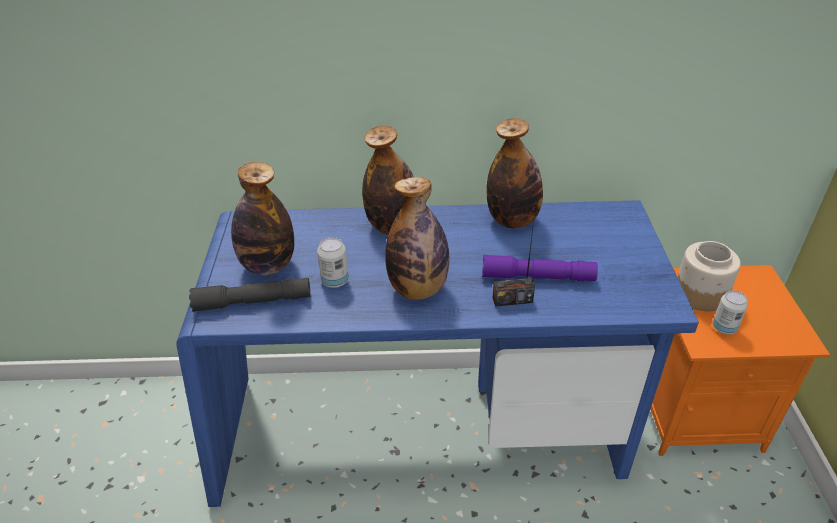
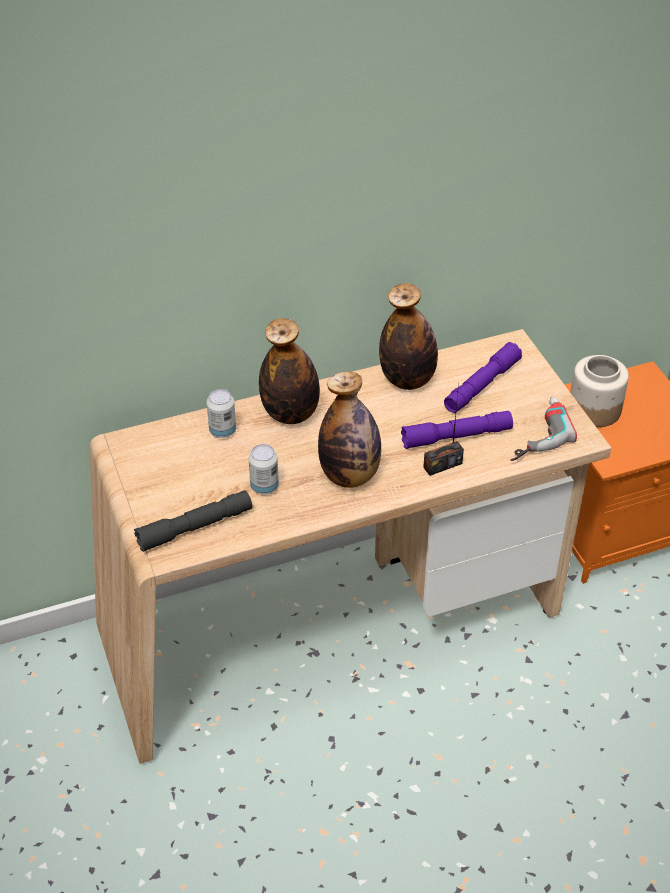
camera: 20 degrees left, 5 degrees up
(268, 266) = (186, 486): bottle -> none
(421, 434) = (334, 628): blue desk -> beige desk
(581, 238) = (482, 385): none -> purple flashlight
(618, 290) = (534, 433): none -> power drill
(724, 328) = (625, 440): can -> can (222, 431)

